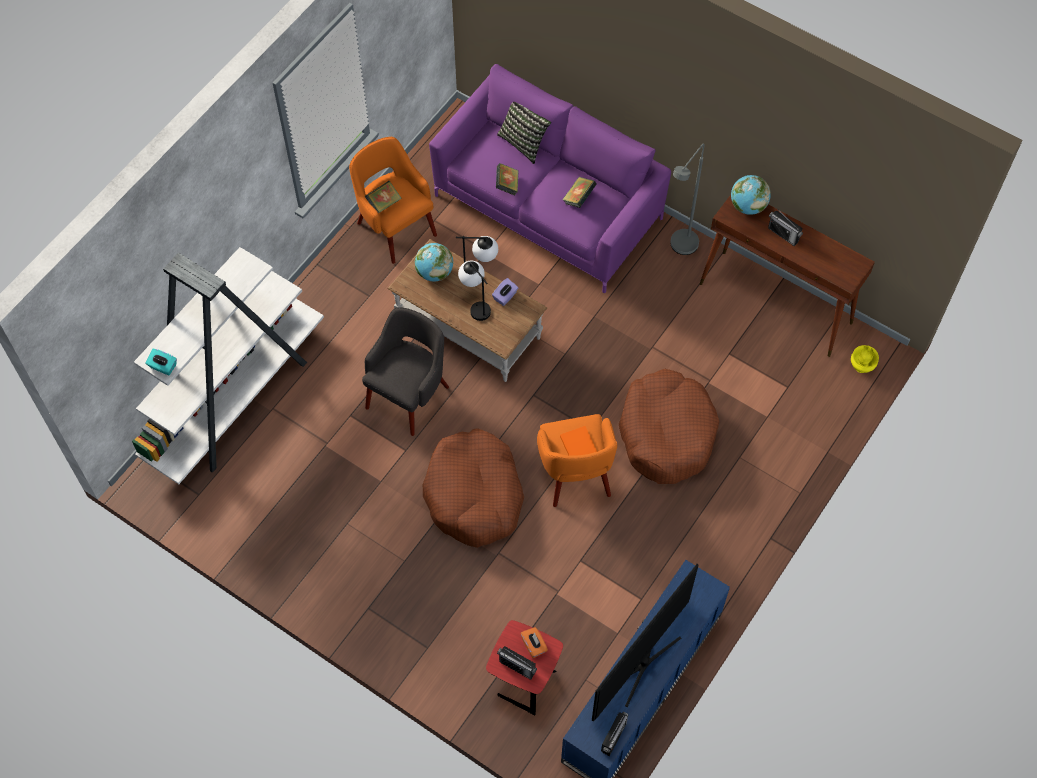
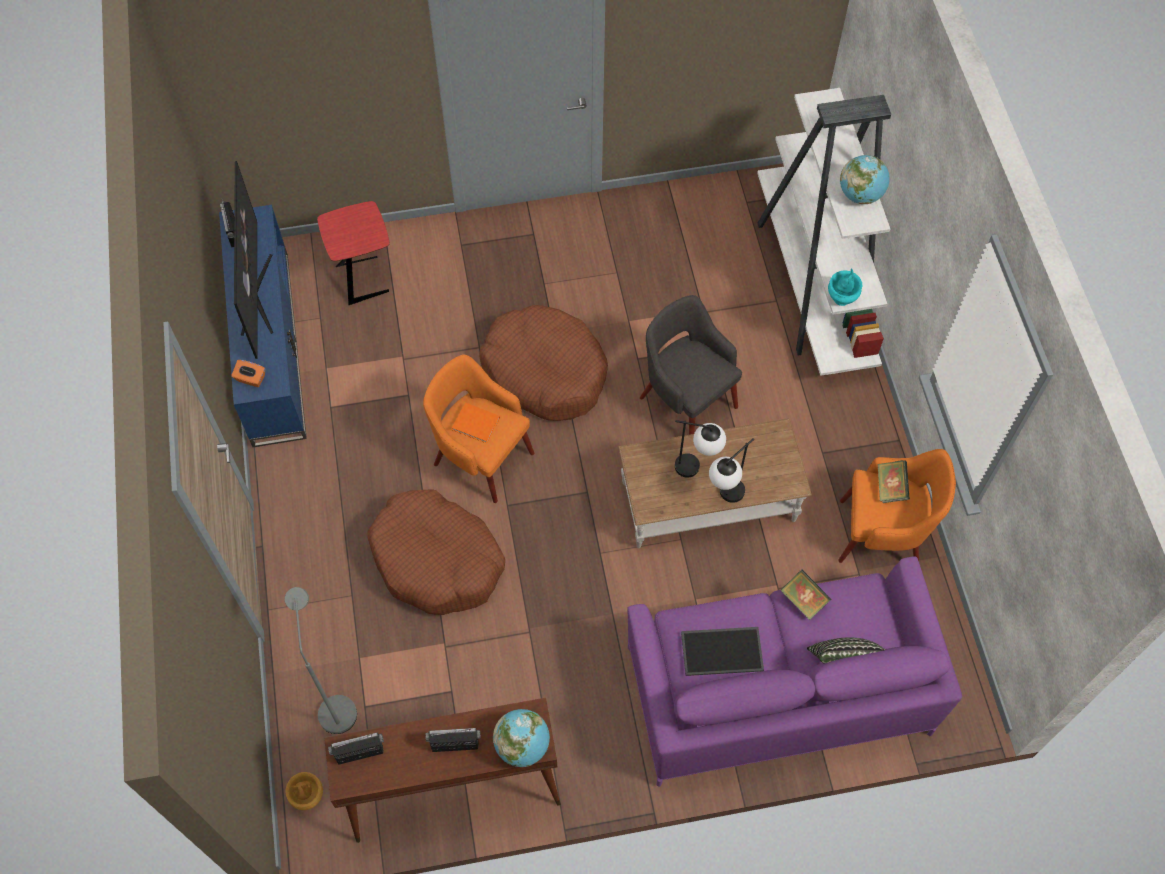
camera: 135 degrees right, 0 degrees up
(163, 367) = (814, 101): turquoise tissue box -> none
(286, 291) = (841, 299): none -> turquoise vase
(408, 396) = (686, 401): grey armchair -> grey armchair turned 150 degrees clockwise
(434, 272) = (768, 466): globe -> globe (860, 195)
(505, 296) = (682, 499): purple tissue box -> none
(517, 667) = (351, 219): radio -> radio (360, 753)
(534, 645) = (353, 242): orange tissue box -> orange tissue box (250, 379)
(579, 198) = (722, 650): book -> tray
(680, 249) = (605, 765): grey floor lamp -> grey floor lamp (336, 704)
(861, 367) = (307, 797): yellow vase -> brown vase

